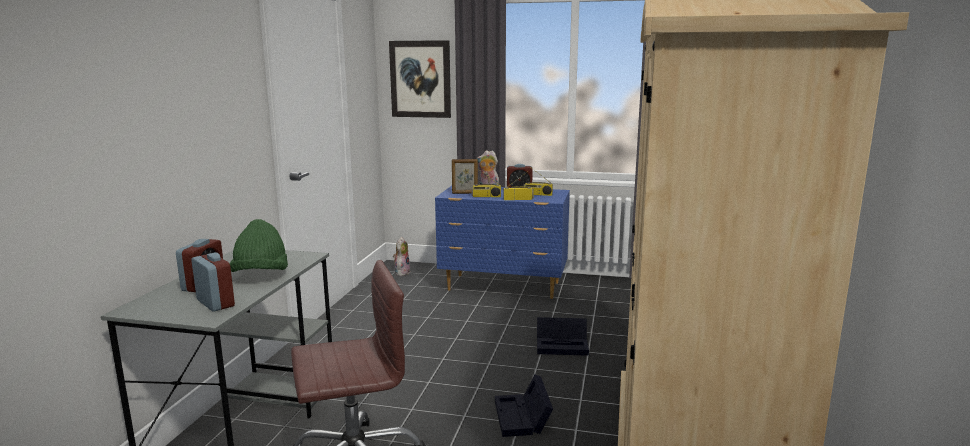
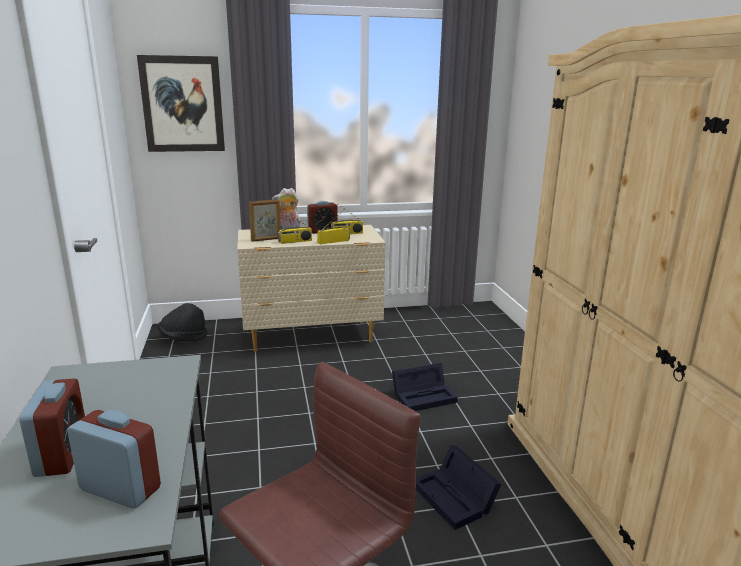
camera: 25 degrees left, 5 degrees up
(261, 275) = (141, 414): green hat -> none
(401, 272) = (183, 338): plush toy -> black hat
(504, 287) = (313, 337): blue dresser -> beige dresser

